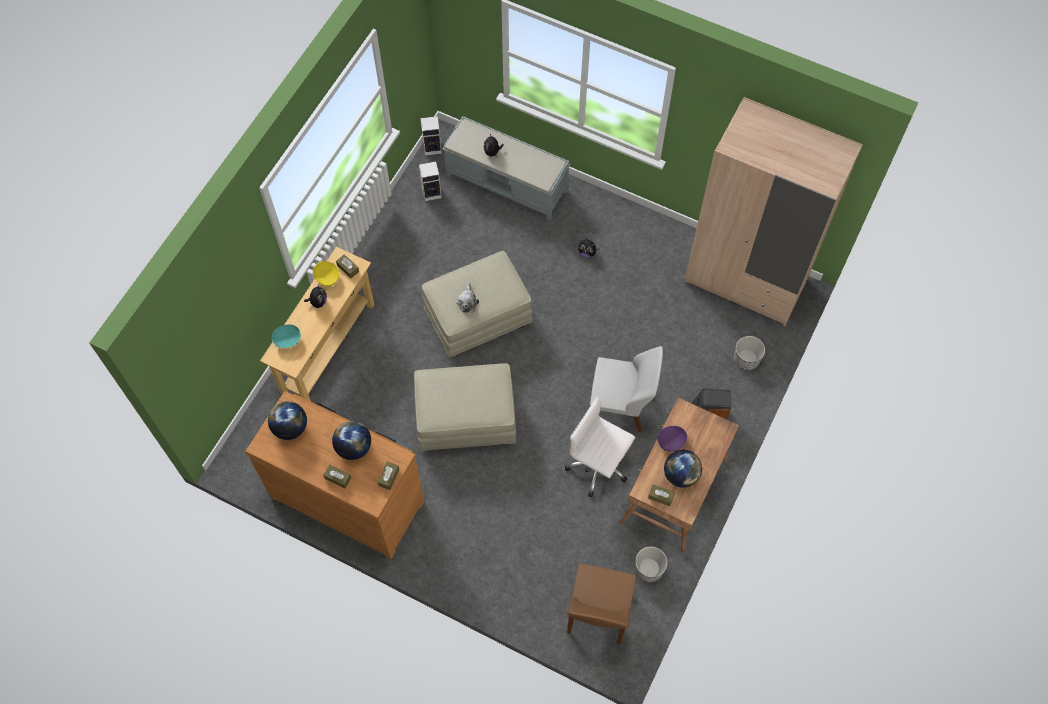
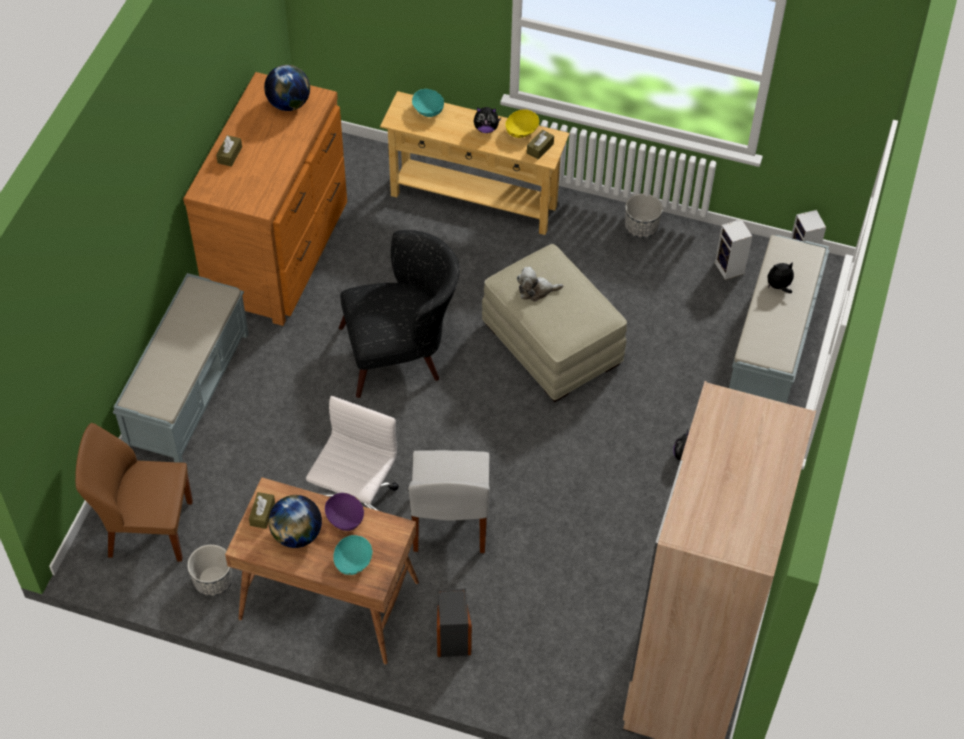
camera: 80 degrees right, 10 degrees down
(354, 447) = (270, 163): globe -> none
(389, 477) = (235, 200): brown tissue box -> none
(466, 418) = (401, 352): beige ottoman -> black armchair
(474, 576) = (189, 390): none -> grey bench
(707, 440) = (353, 562): none -> turquoise bowl
(746, 359) = (555, 679): planter -> planter (641, 228)

